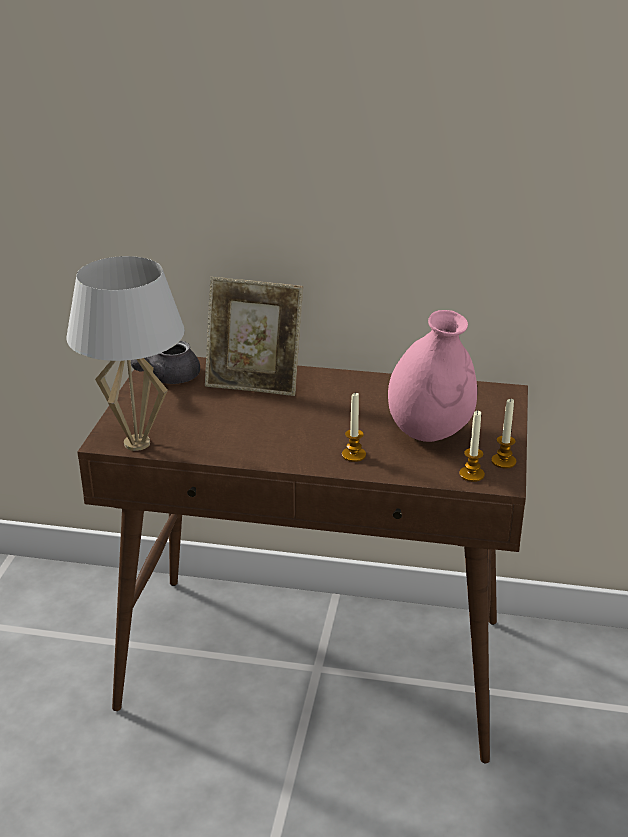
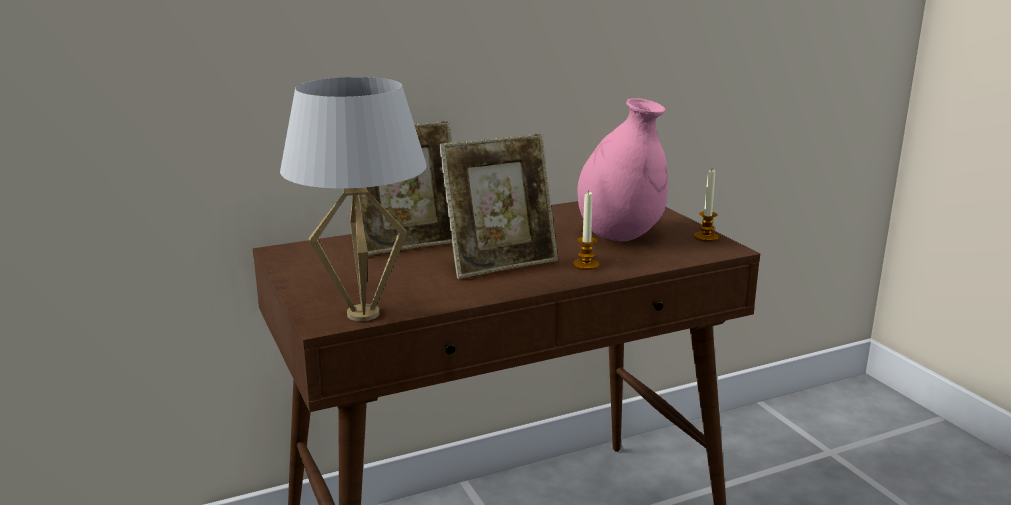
camera: 35 degrees left, 10 degrees down
(167, 378) = (310, 260): grey teapot -> none
(292, 429) = (500, 263): none -> picture frame
(471, 474) = (699, 251): candle -> none

